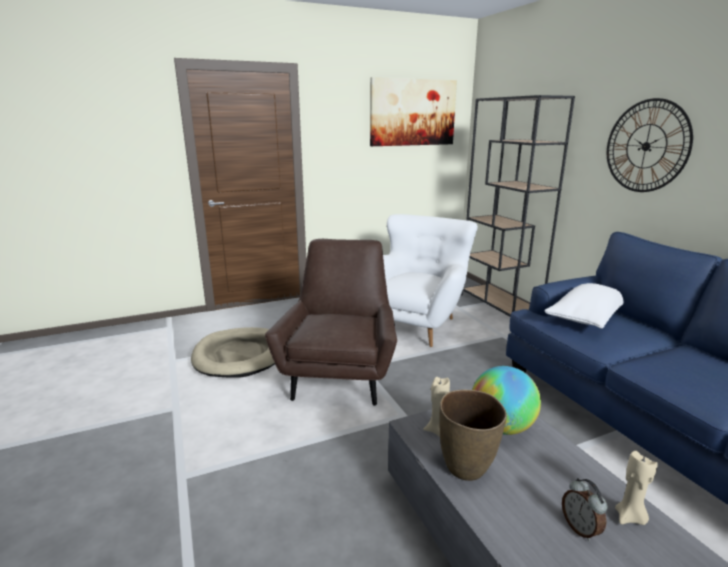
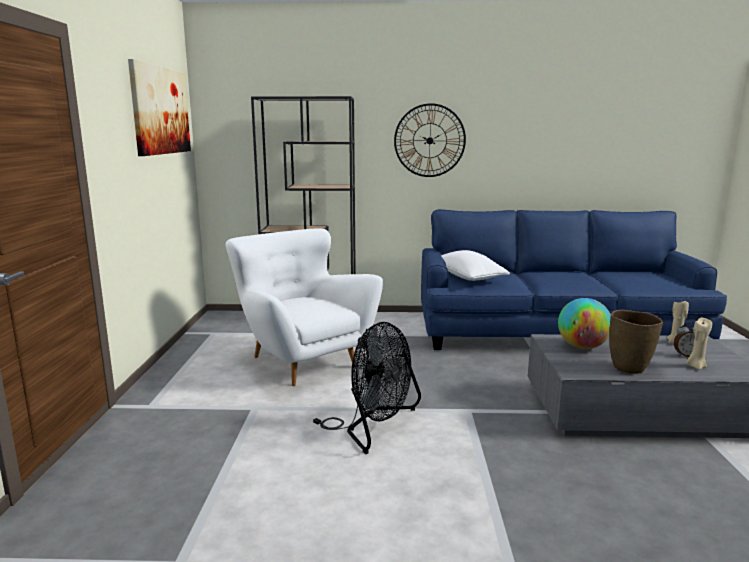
camera: 65 degrees left, 5 degrees down
(239, 355) = (240, 489): beige dog bed -> none
(340, 377) = (371, 426): brown armchair -> black fan
(437, 429) = (580, 366): beige candle -> beige candle (695, 366)

